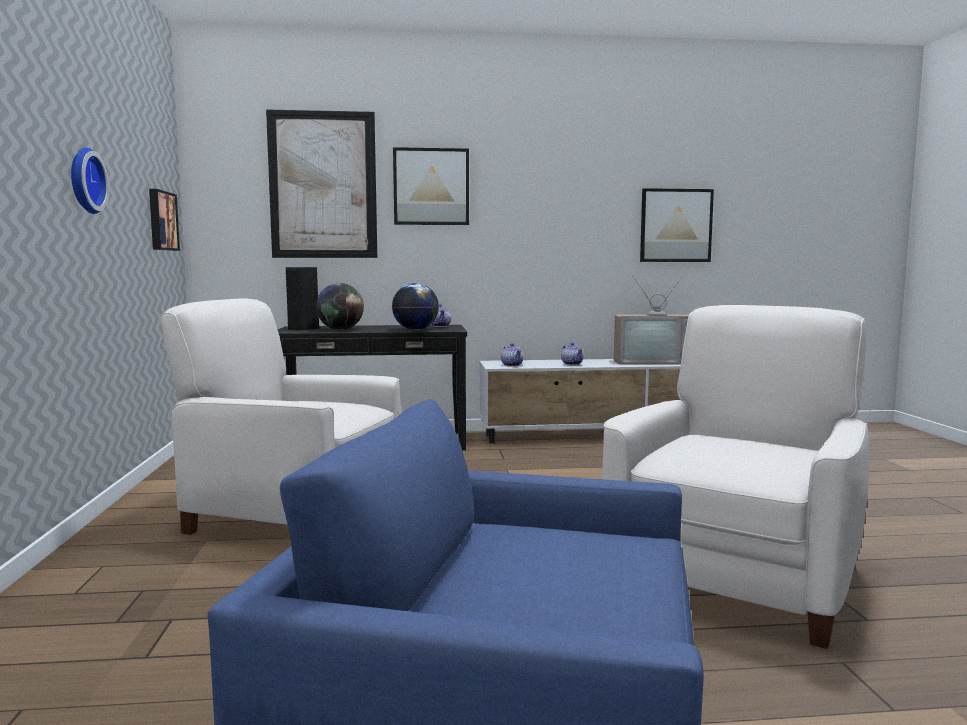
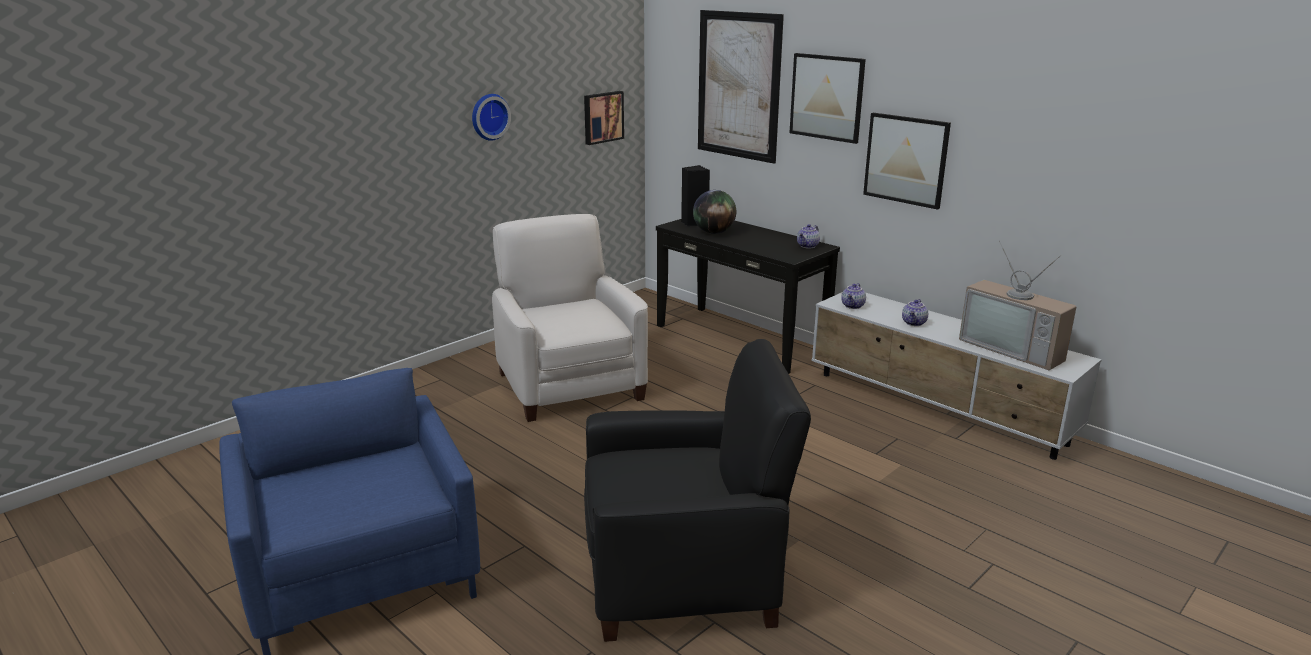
camera: 50 degrees right, 15 degrees up
(416, 329) = (765, 249): globe -> none
(676, 225) = (1103, 181): picture -> picture (906, 160)
(735, 577) = (683, 575): white armchair -> black armchair

